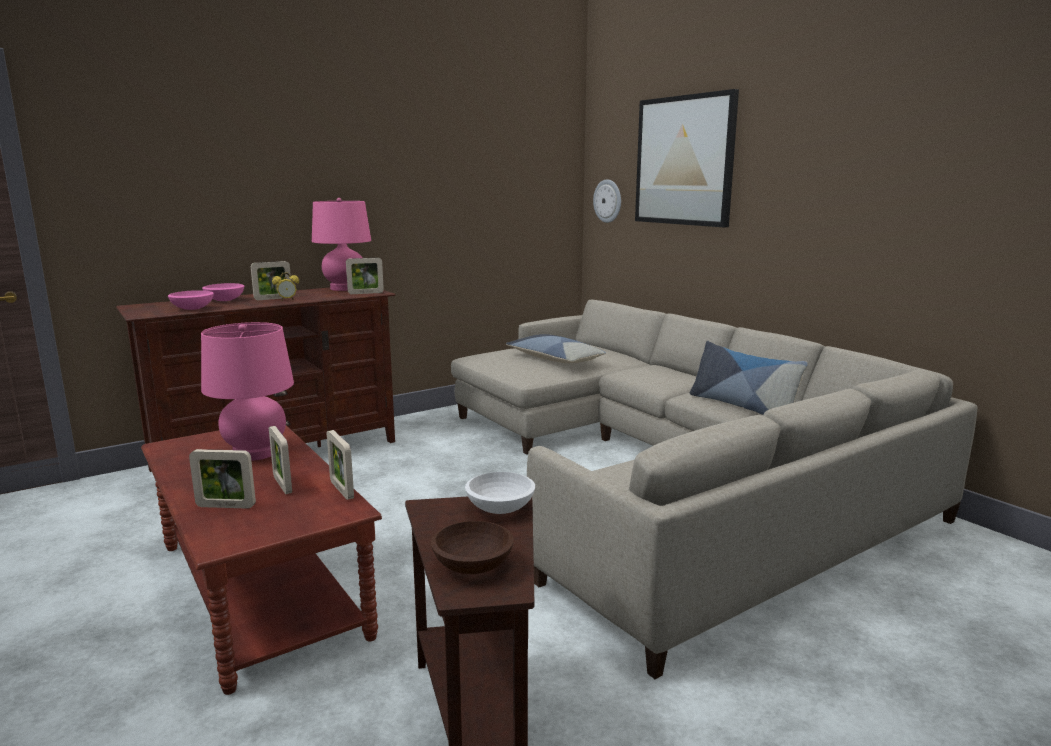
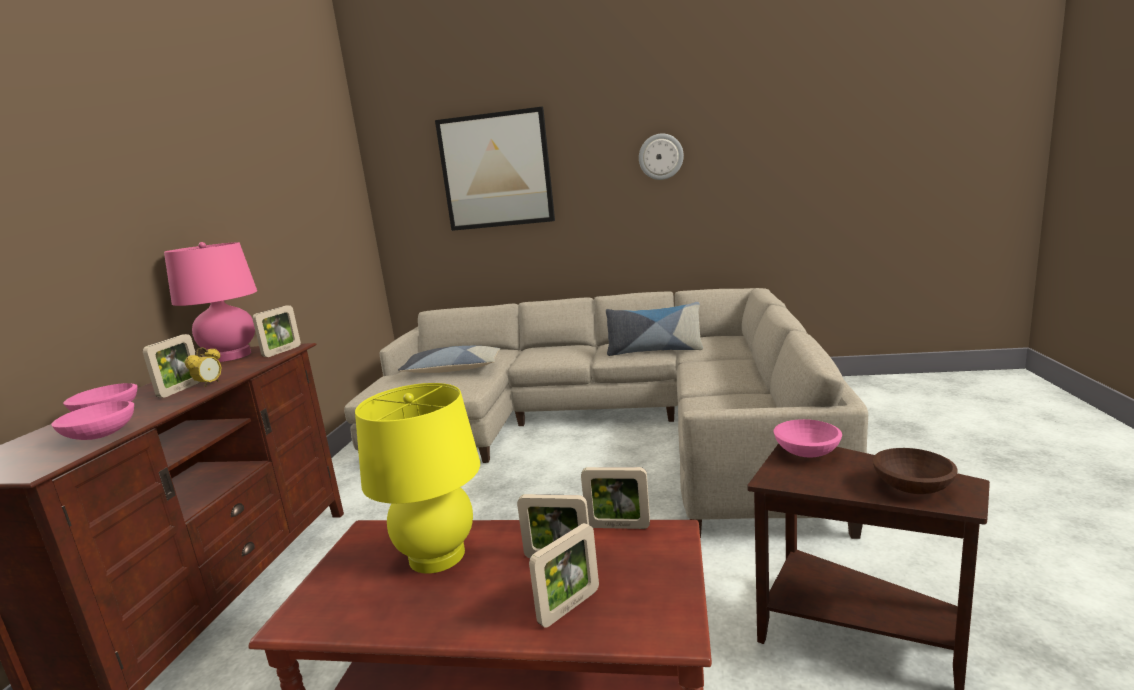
camera: 45 degrees left, 0 degrees up
(255, 452) = (437, 556): pink table lamp -> yellow table lamp
(500, 509) = (808, 453): white bowl -> pink bowl
(608, 201) = (408, 217): wall clock -> wall clock (661, 157)

